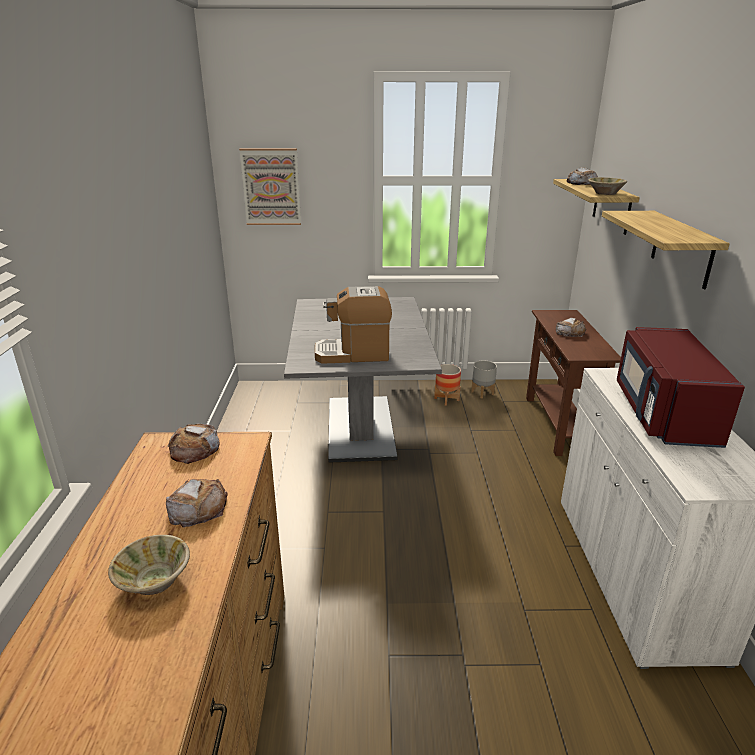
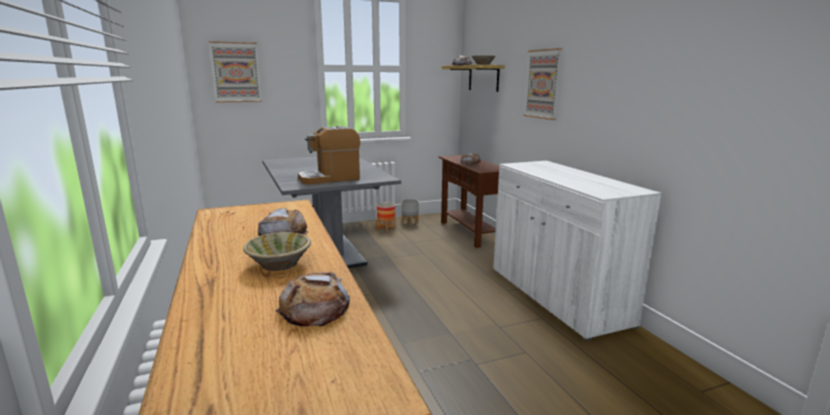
camera: 20 degrees left, 10 degrees down
(194, 449) = (252, 211): bread -> bread (315, 308)
(662, 414) = (561, 174): red microwave -> none
(682, 248) = (543, 84): shelf -> picture

